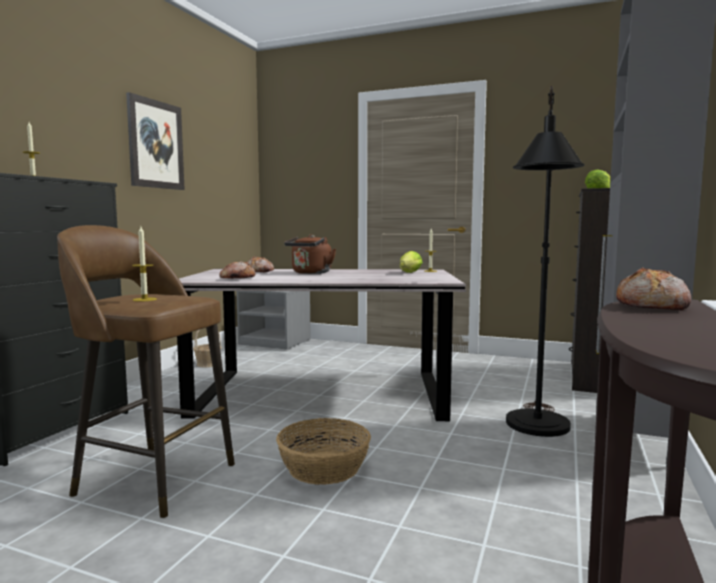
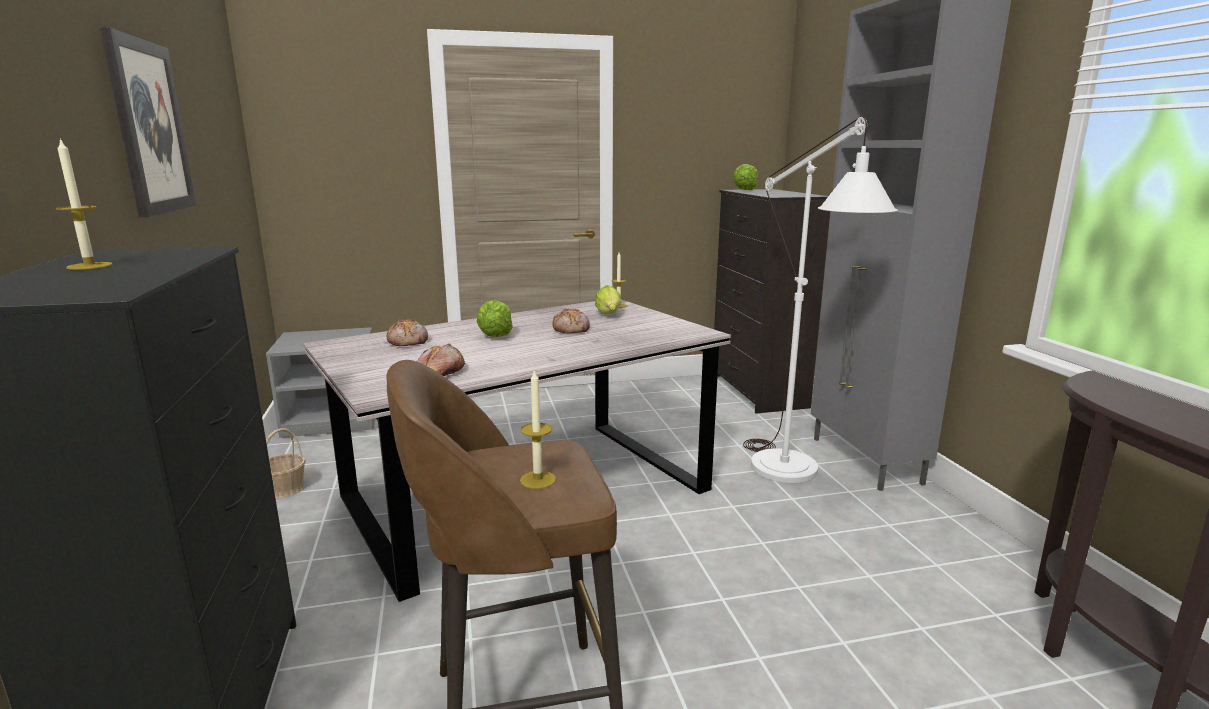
camera: 35 degrees left, 10 degrees up
(310, 273) = (495, 335): brown kettle -> lettuce
(324, 468) = (685, 604): basket -> none
(536, 431) = (793, 476): black floor lamp -> white floor lamp
(653, 306) = (1118, 395): bread -> bread (572, 329)

